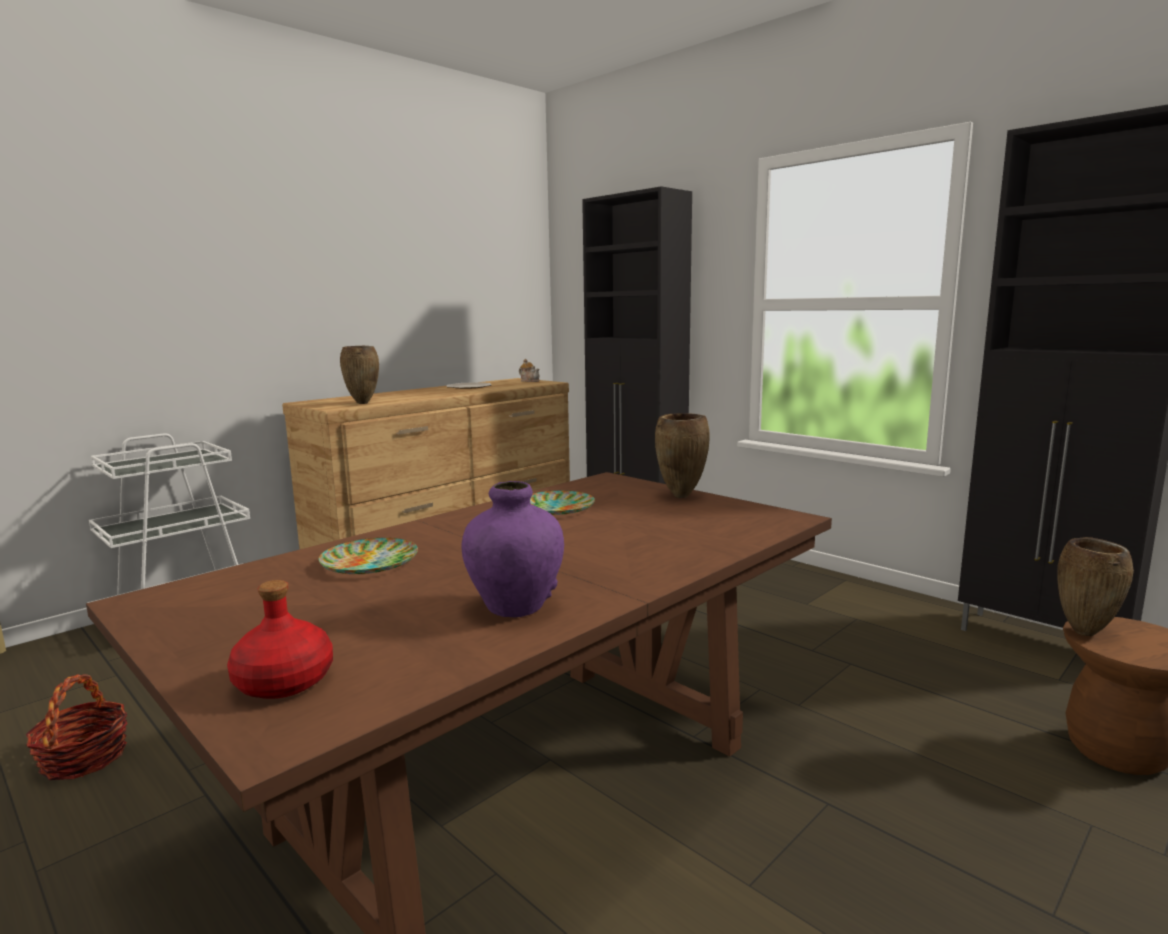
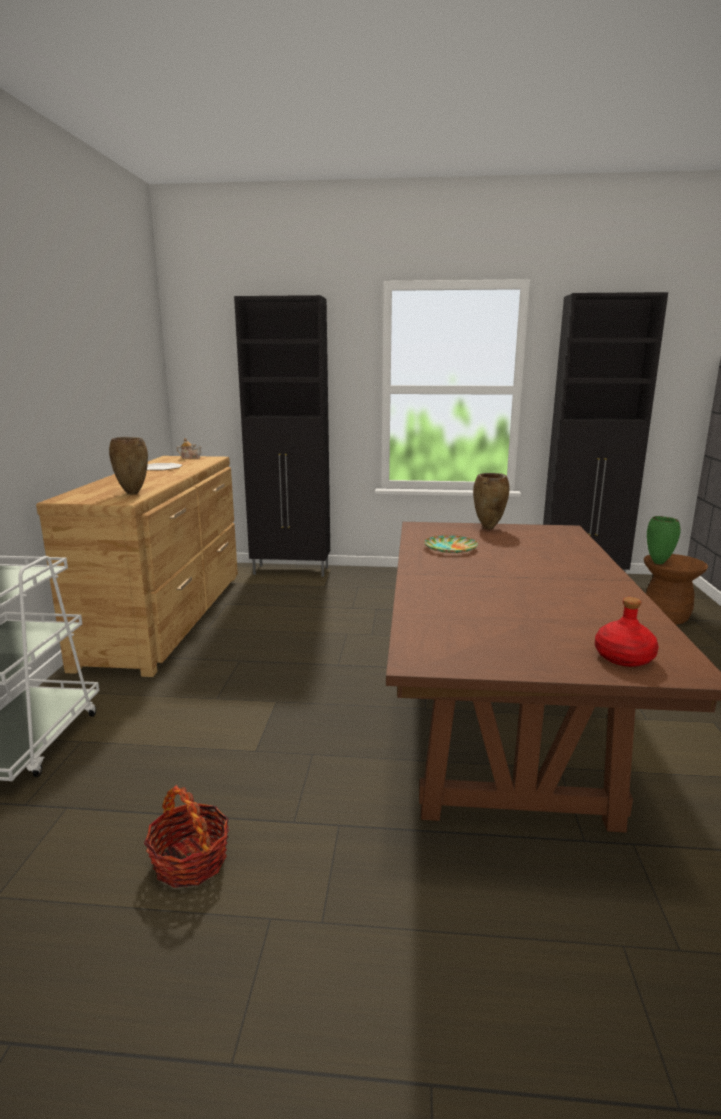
camera: 40 degrees left, 5 degrees up
(370, 562) = (463, 601): plate -> none
(515, 607) = (597, 598): purple vase -> none
(1086, 633) = (659, 563): brown vase -> green vase

